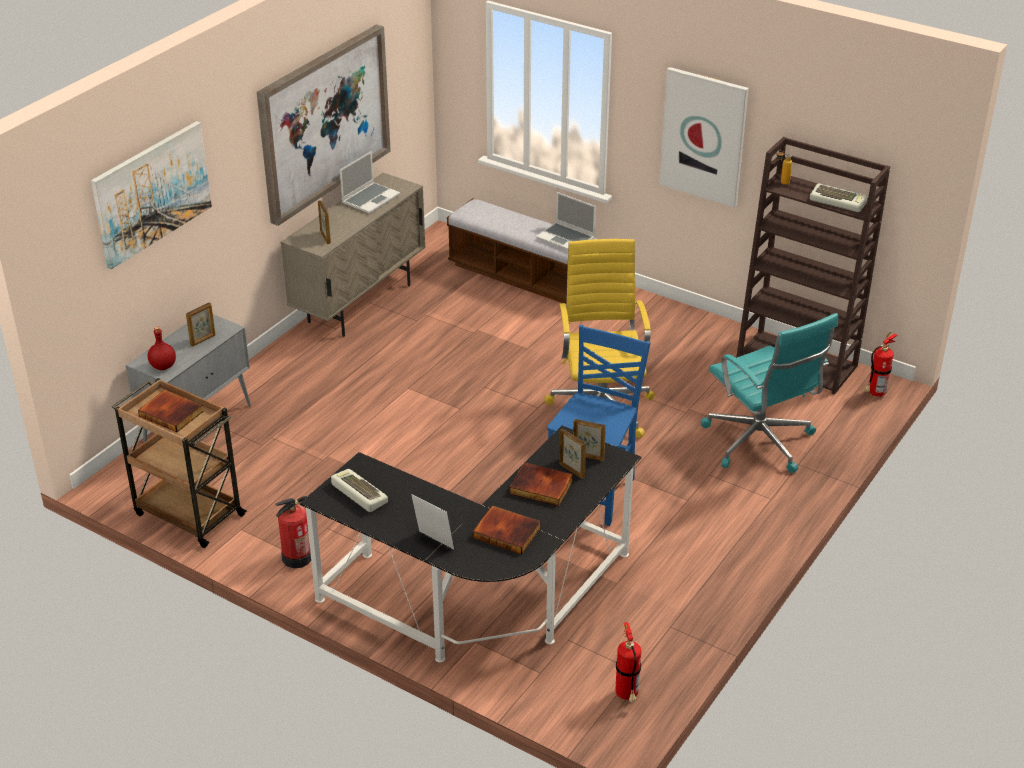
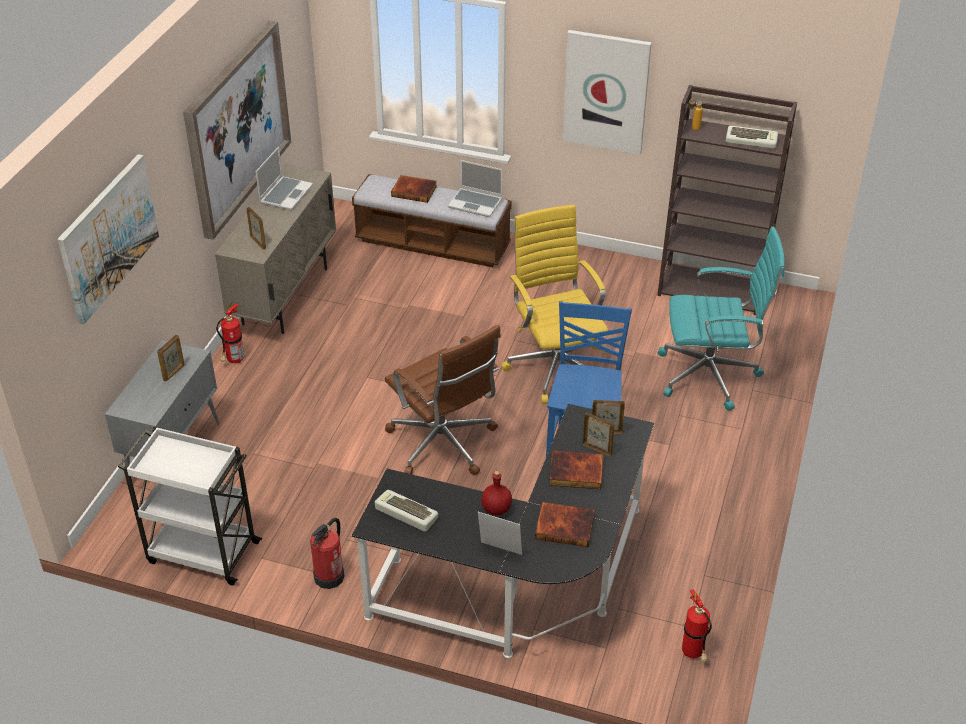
camera: 15 degrees left, 5 degrees up
(162, 366) = (144, 409): red bottle -> red bottle (496, 509)
(172, 413) = (183, 462): book -> book (414, 190)
(187, 514) = (201, 552): brown cart -> white cart
(457, 461) = (443, 445): none -> brown office chair
(760, 443) = (711, 375): turquoise office chair -> turquoise office chair turned 45 degrees counterclockwise
(875, 394) = (790, 308): fire extinguisher -> fire extinguisher (234, 361)

